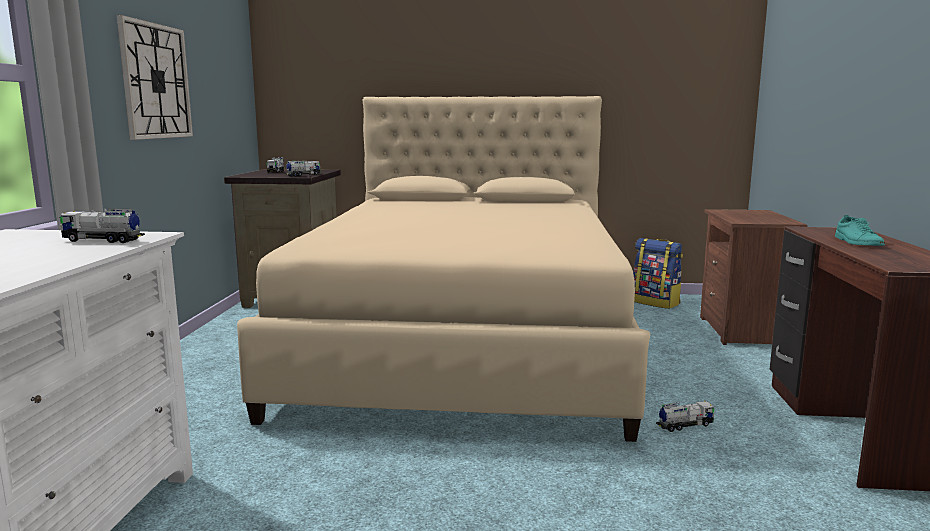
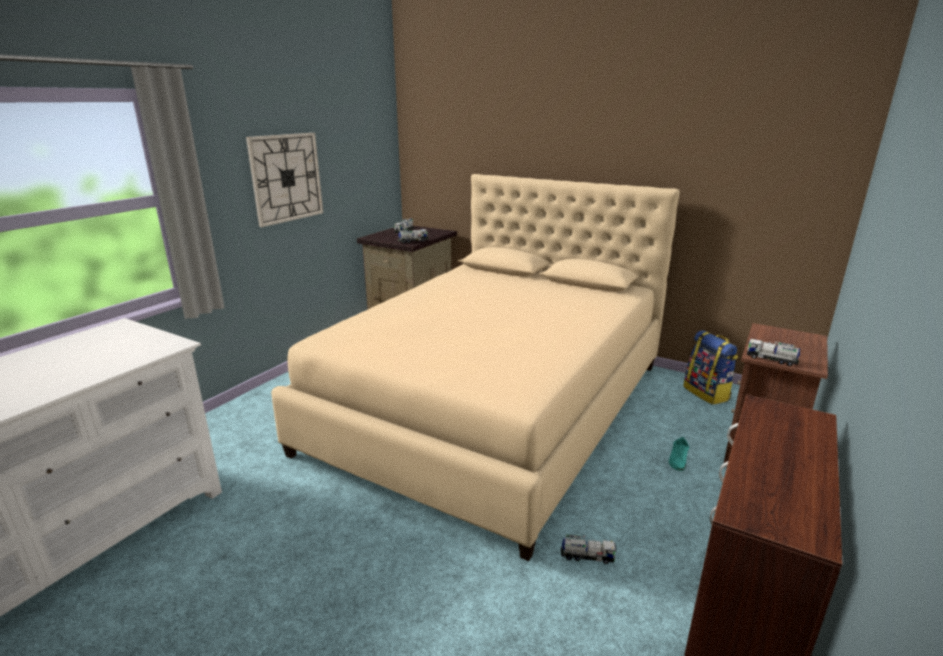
camera: 25 degrees right, 10 degrees up
(103, 240) = (143, 348): toy truck -> toy truck (771, 360)
(857, 242) = (775, 448): turquoise shoe -> turquoise shoe (678, 459)

